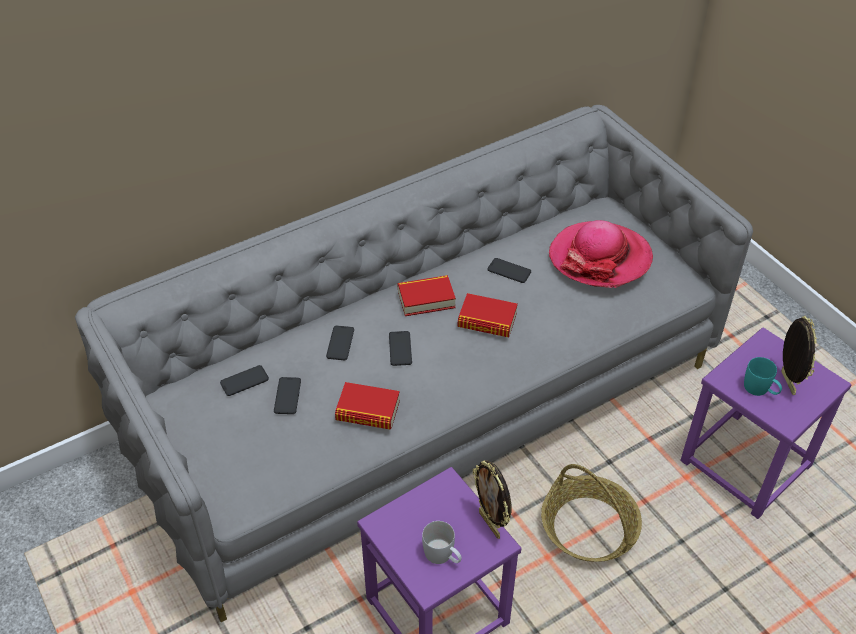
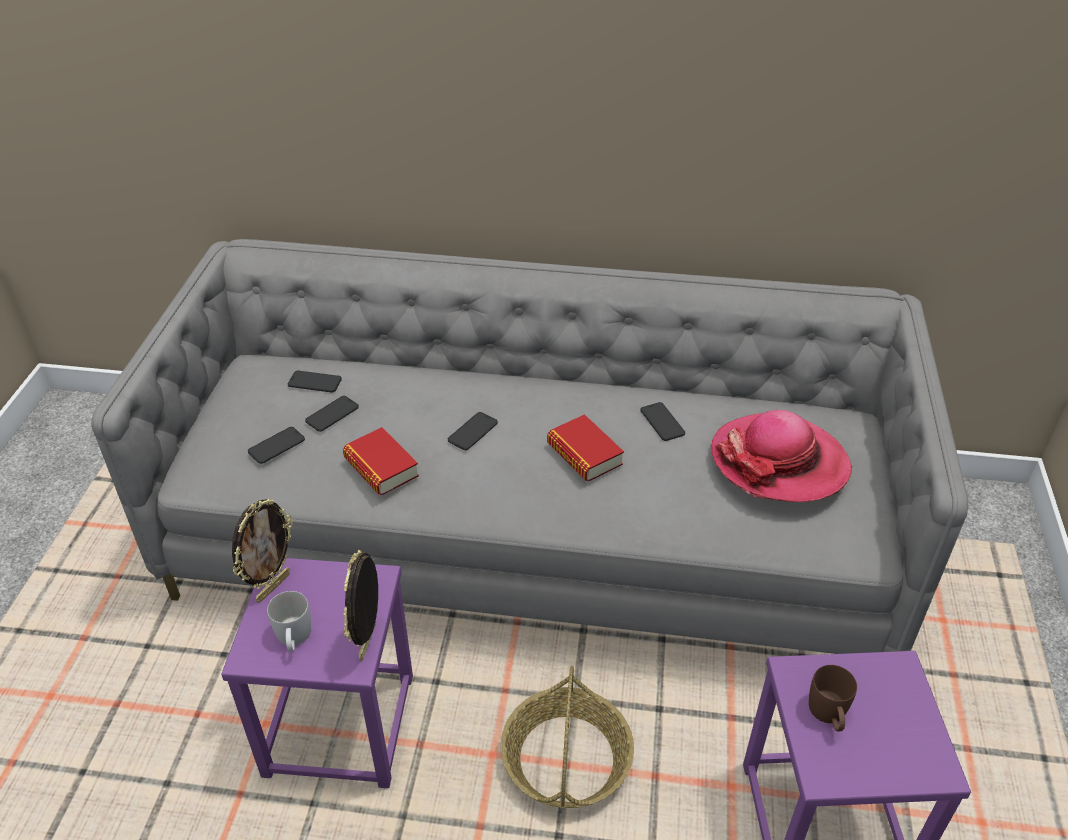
camera: 40 degrees right, 5 degrees down
(340, 343) = (427, 397): phone -> phone (276, 445)
(426, 299) = (548, 403): book -> none
(760, 390) = (828, 715): turquoise mug -> brown mug
(786, 382) = (874, 730): picture frame -> picture frame (272, 586)

